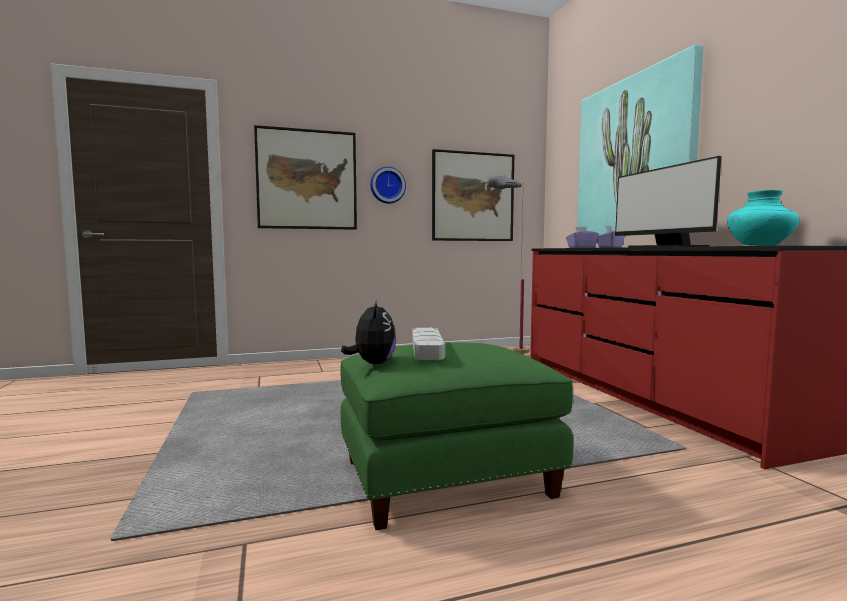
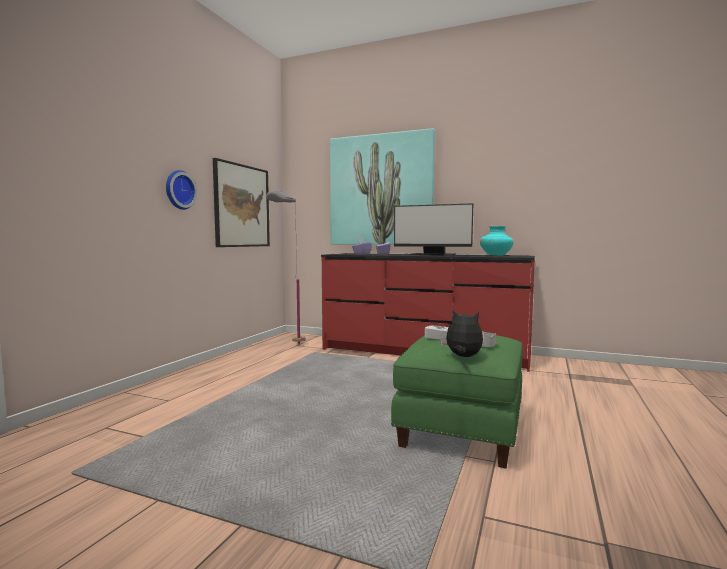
camera: 50 degrees left, 0 degrees up
(307, 180) = (100, 176): picture -> none

